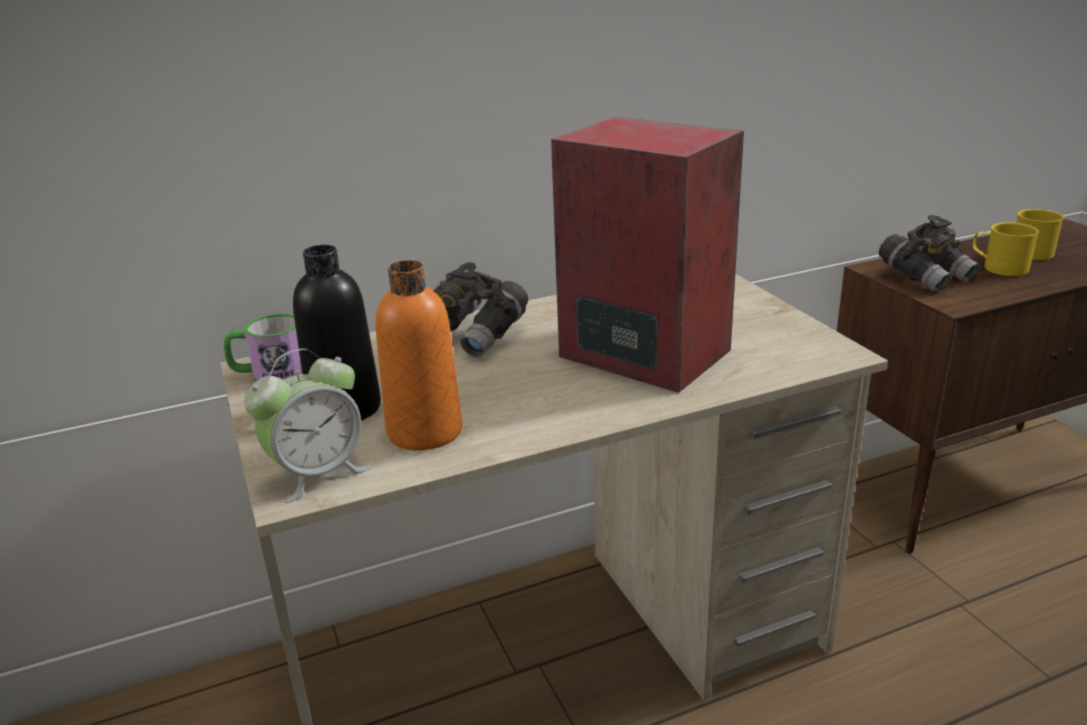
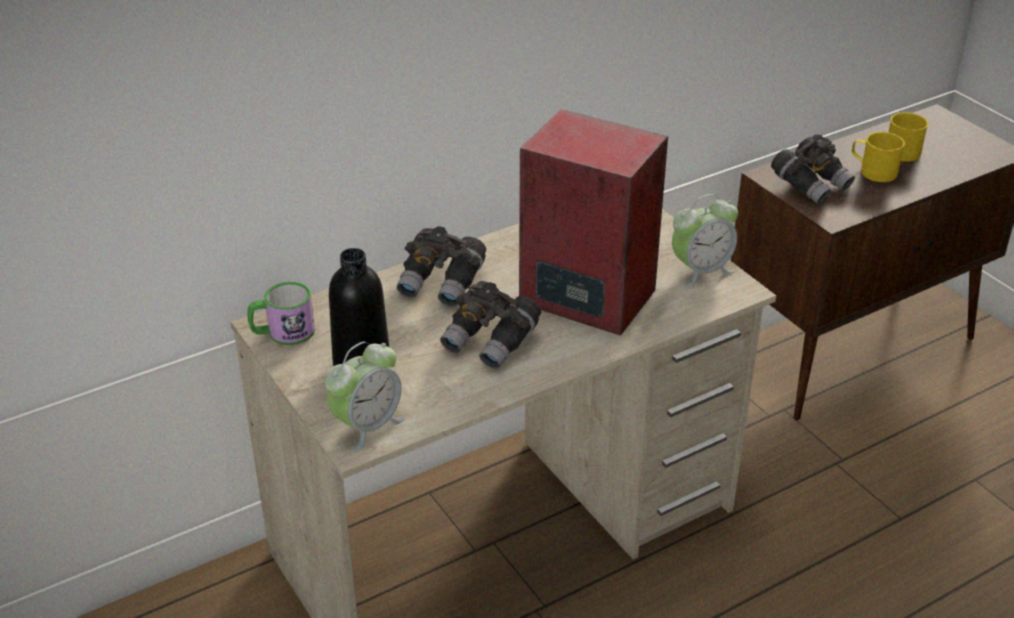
camera: 10 degrees left, 10 degrees up
(425, 431) = (434, 383): orange bottle -> none
(513, 392) = (491, 342): none -> grey binoculars
(790, 334) = (701, 271): none -> alarm clock

